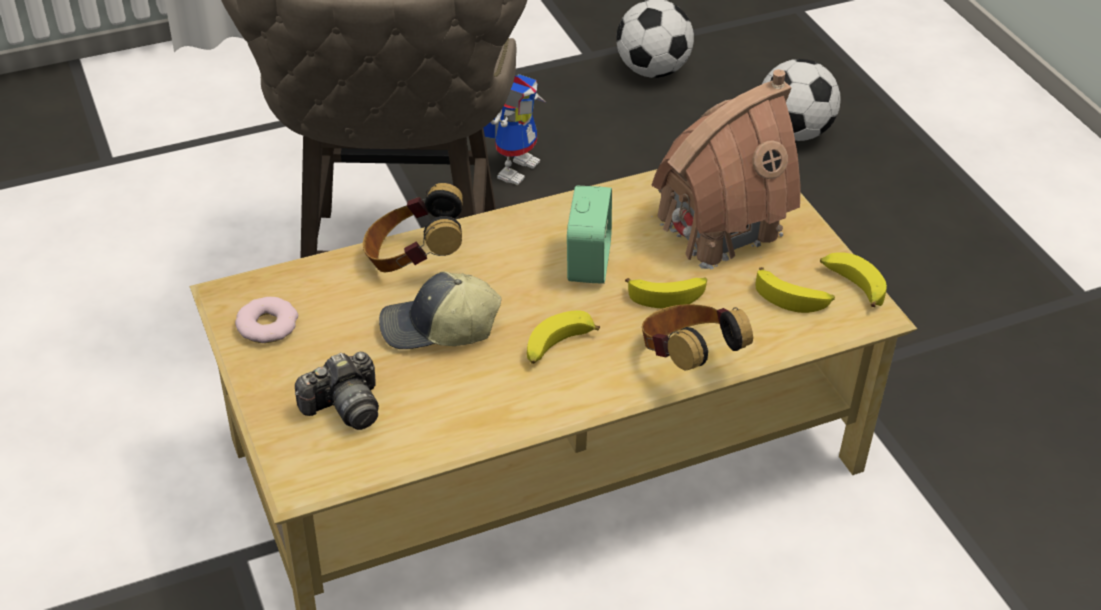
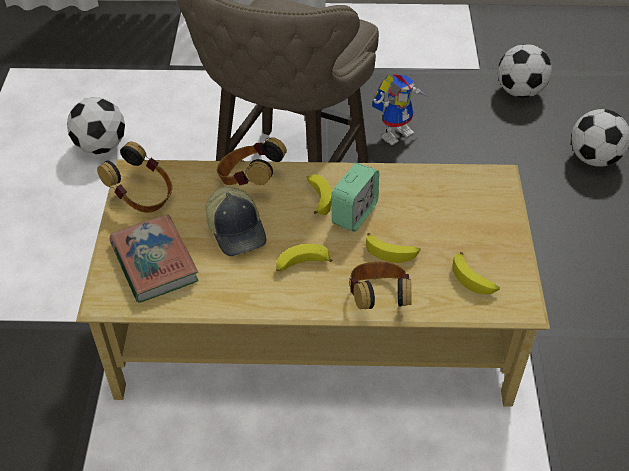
camera: 25 degrees right, 5 degrees up
(69, 304) = (101, 146): none -> football
(267, 325) = (142, 197): donut -> headphones
(344, 407) = (154, 262): camera -> book
(438, 329) = (237, 230): cap -> cap turned 135 degrees counterclockwise
(717, 226) = (453, 214): toy house -> none
(851, 285) = (520, 283): banana -> banana (317, 198)

